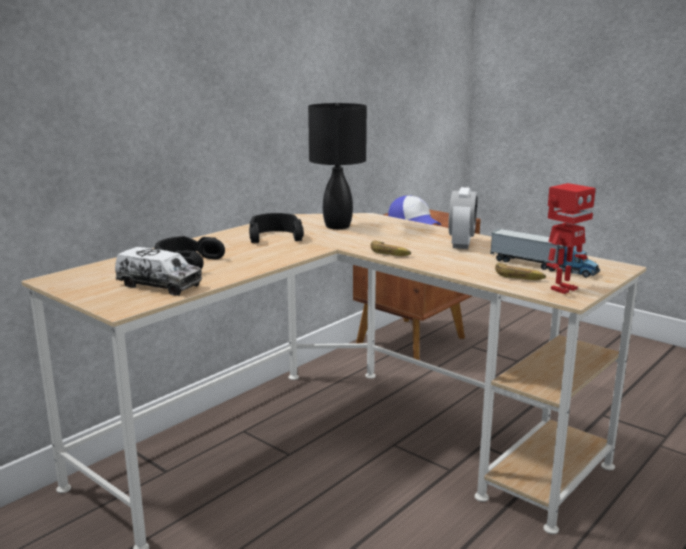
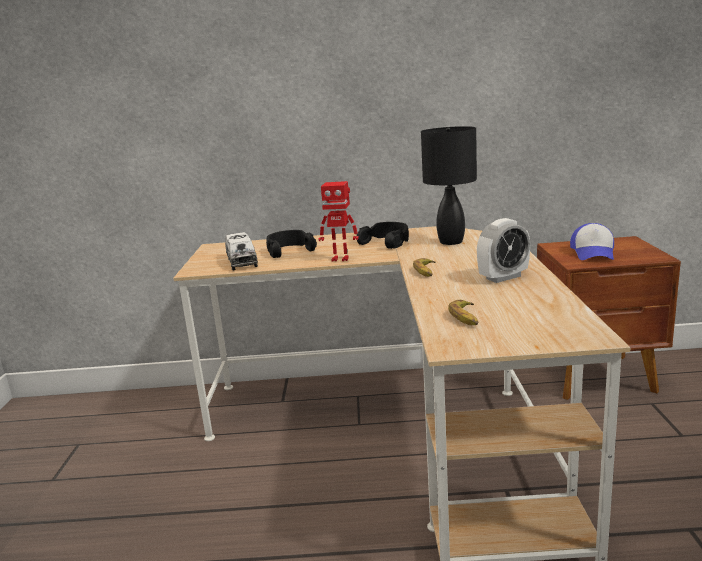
camera: 50 degrees right, 0 degrees up
(542, 266) = (515, 315): toy truck -> none
(562, 289) = (468, 339): toy robot -> toy robot (340, 259)

